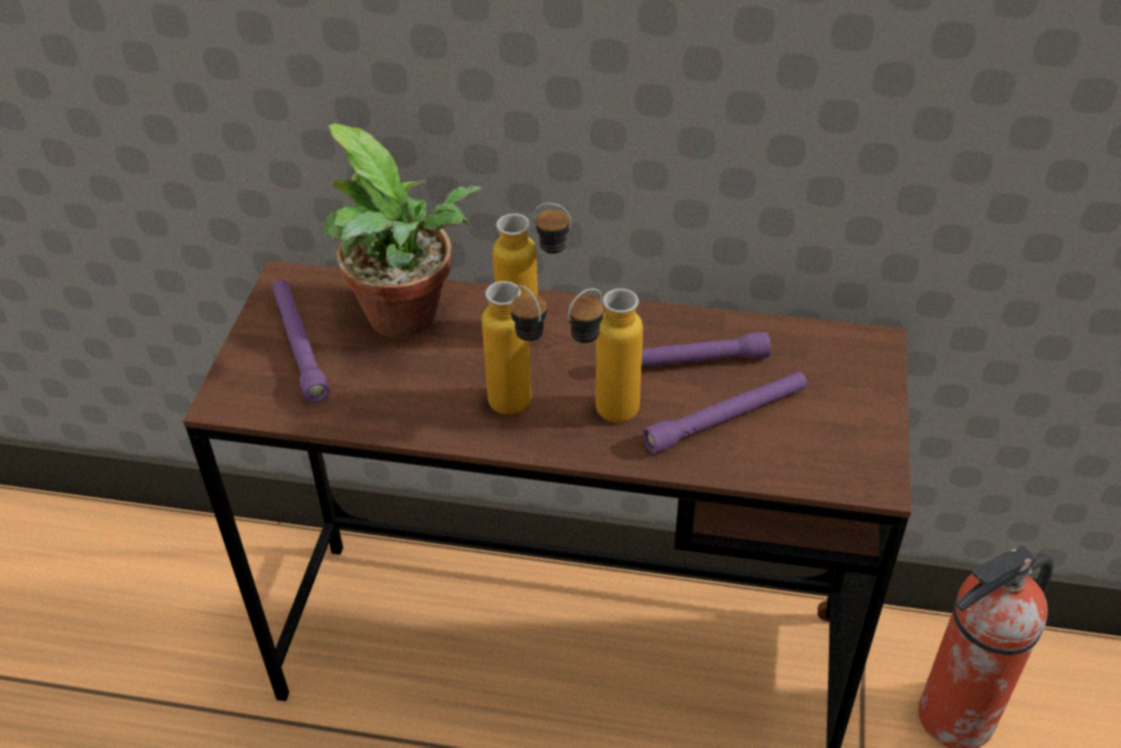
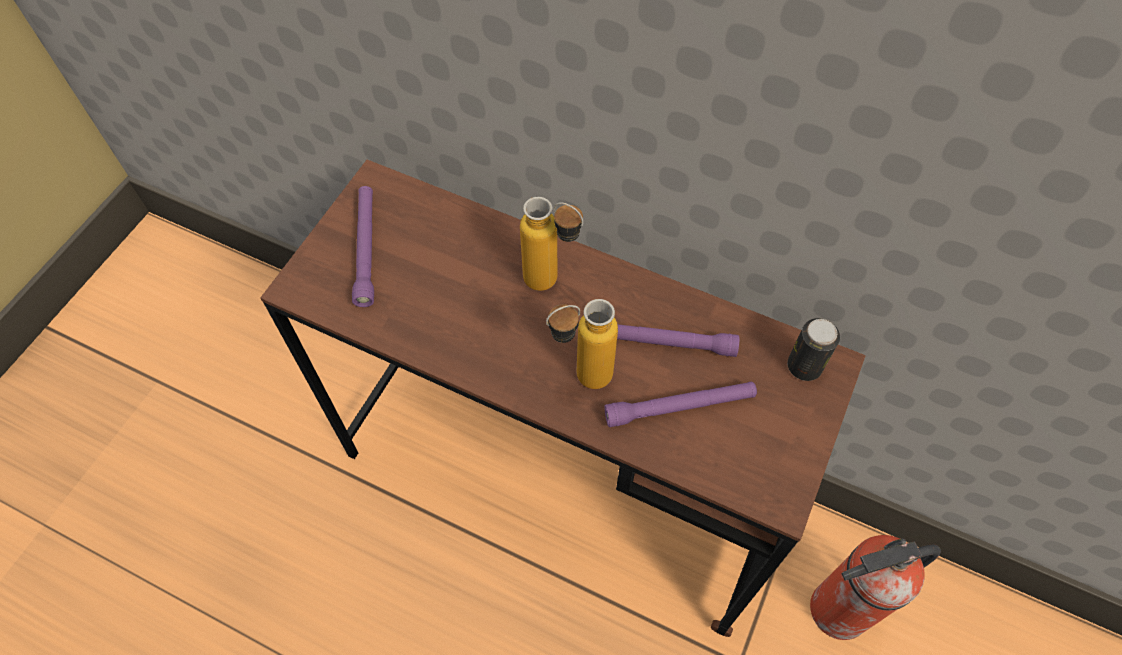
camera: 15 degrees right, 15 degrees up
(409, 320) = (457, 245): potted plant -> none
(520, 411) = (516, 357): bottle -> none
(846, 351) = (804, 366): none -> can

